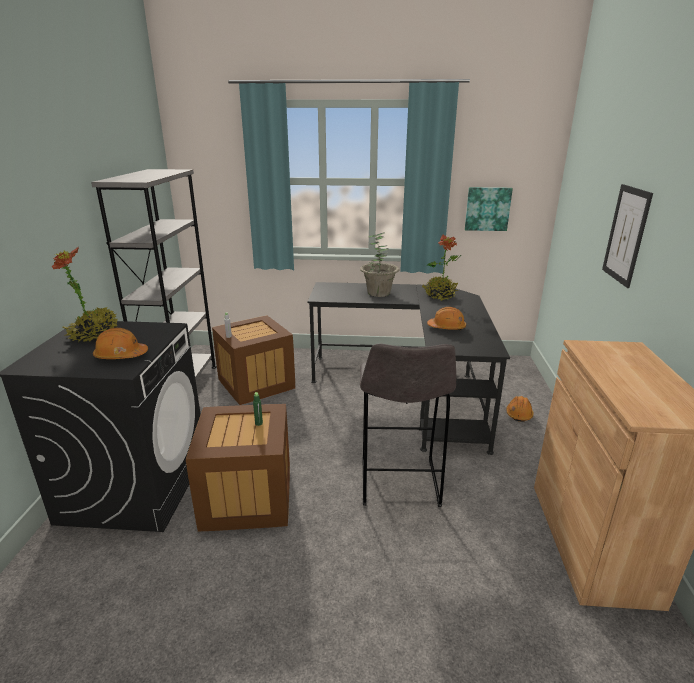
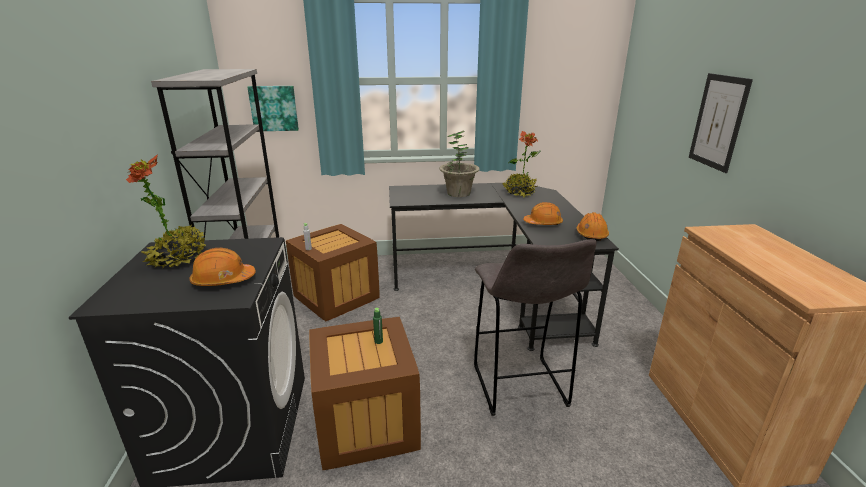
camera: 10 degrees left, 0 degrees up
(487, 208) = (555, 105): picture -> picture (274, 108)
(519, 414) = (607, 303): orange hard hat -> orange hard hat (591, 234)

